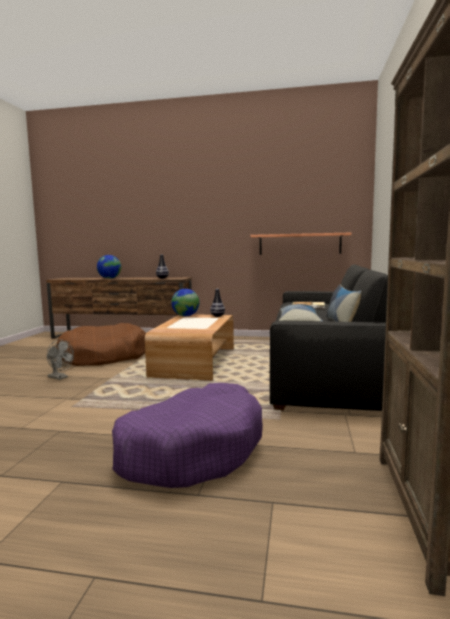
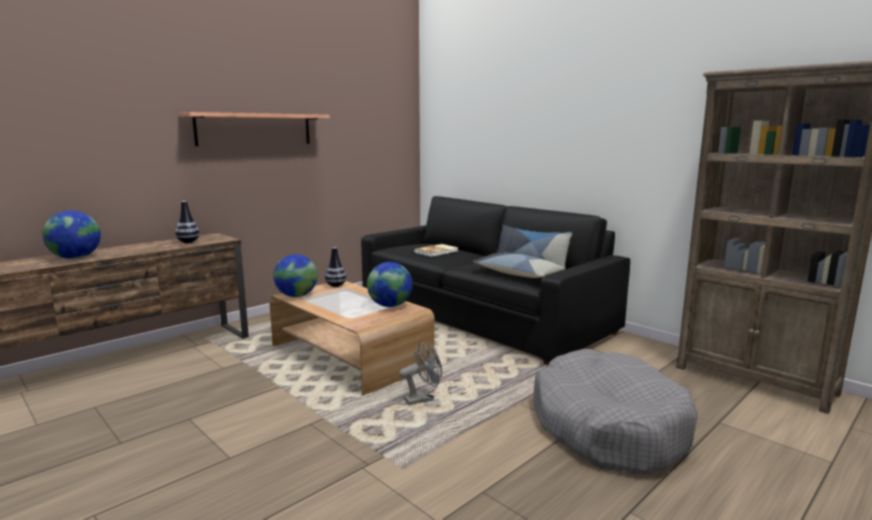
camera: 55 degrees left, 5 degrees up
(60, 377) = (247, 456): grey fan -> grey fan (422, 398)
(104, 356) = (199, 401): brown dog bed -> none
(191, 450) = (607, 427): purple dog bed -> grey dog bed
(201, 328) = (390, 306): none -> globe
(299, 244) = (355, 172): shelf -> shelf (255, 129)

